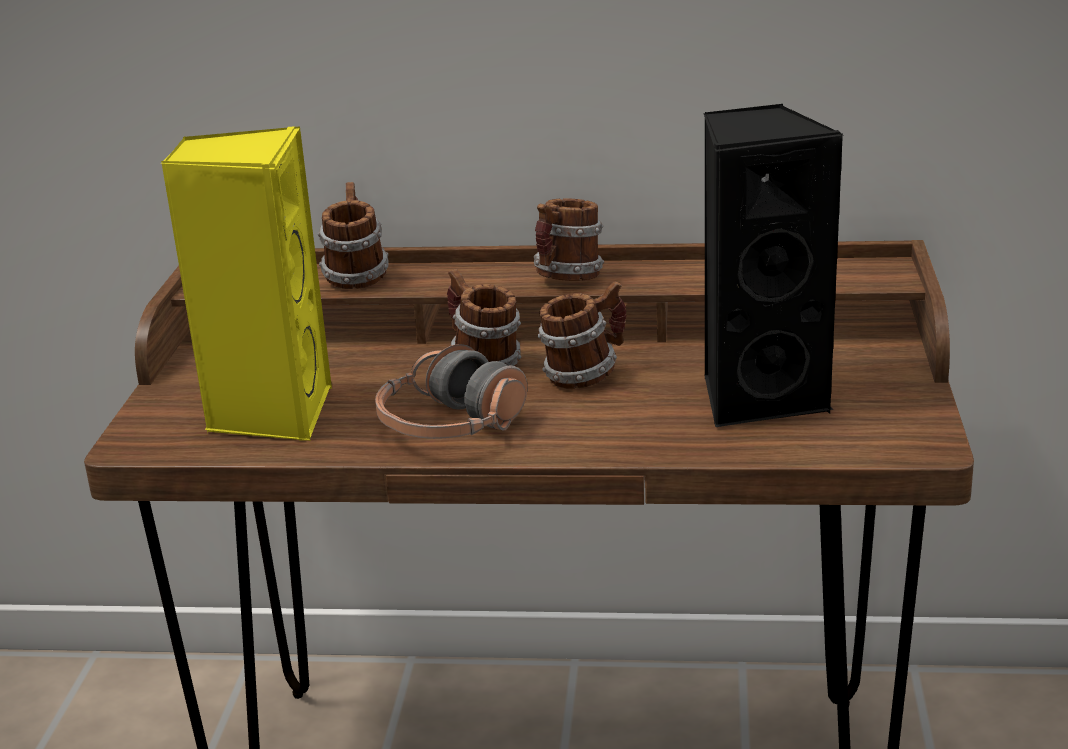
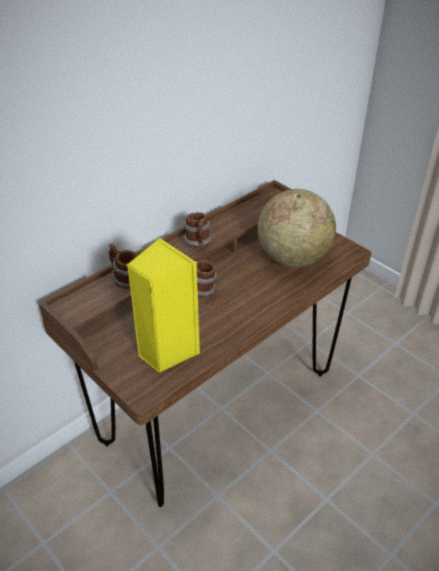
camera: 50 degrees left, 15 degrees up
(451, 426) = (232, 320): headphones -> none
(584, 375) = (236, 277): mug -> none
(759, 397) = (293, 258): black speaker -> globe

